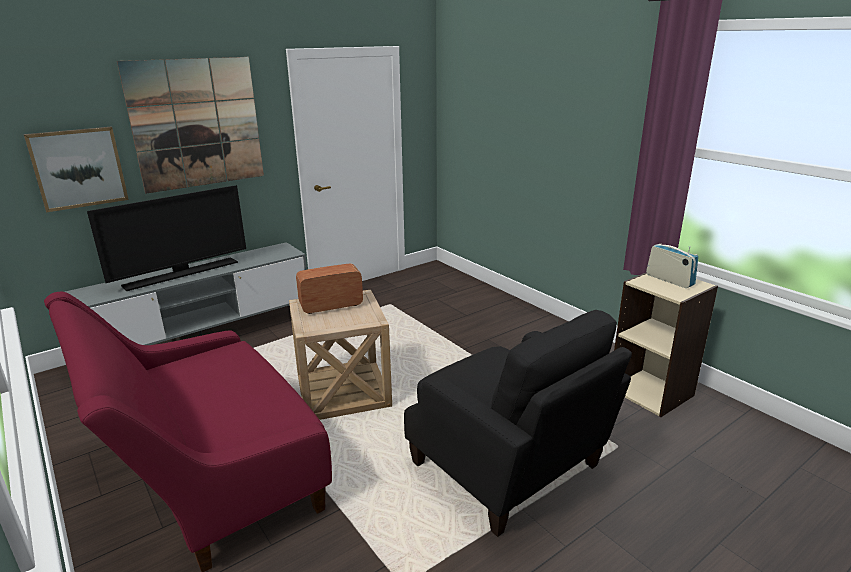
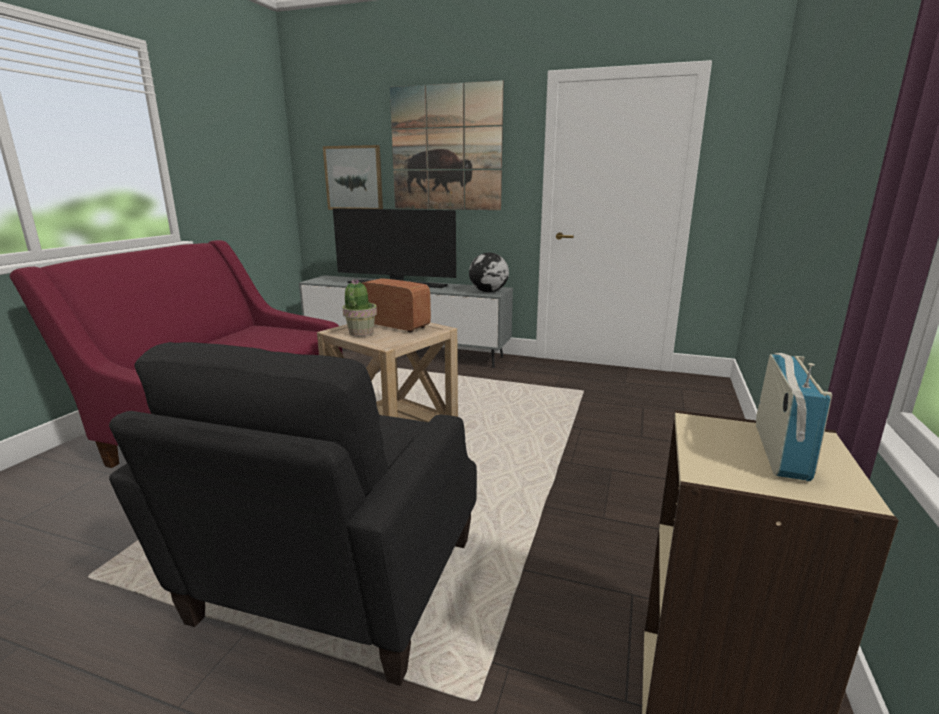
camera: 55 degrees right, 5 degrees down
(283, 252) = (488, 292): none -> globe
(329, 322) = (360, 333): none -> potted plant

